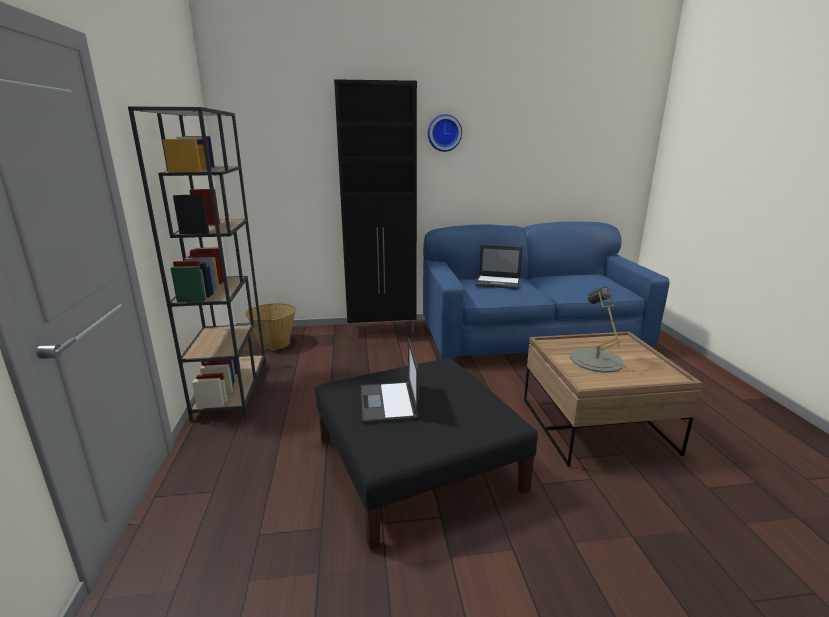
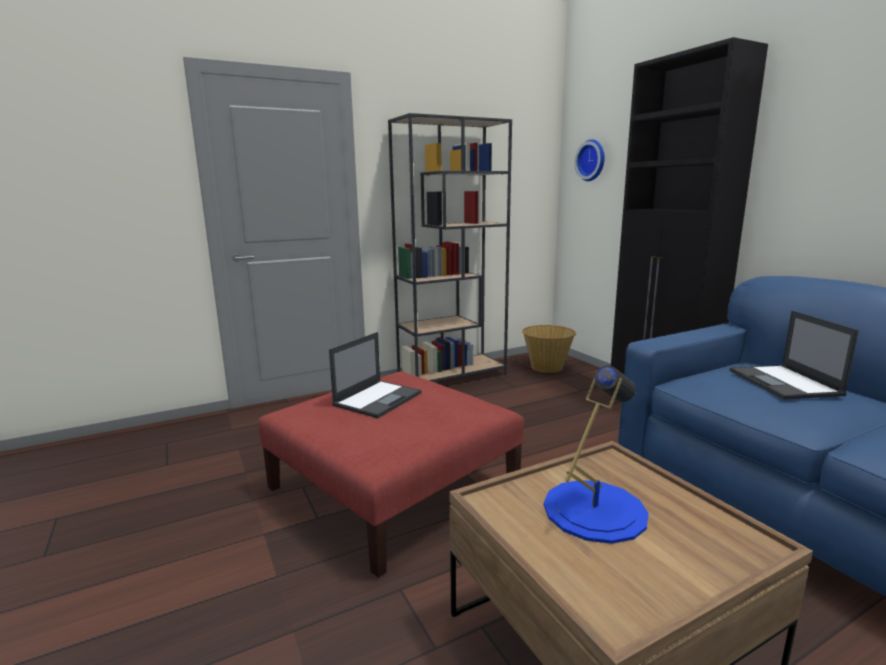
camera: 70 degrees right, 5 degrees down
(388, 403) = (378, 398): laptop -> laptop turned 150 degrees clockwise
(416, 464) = (393, 486): black ottoman -> red ottoman
(444, 133) = (819, 114): wall clock -> wall clock (592, 160)
(596, 360) = (594, 510): grey table lamp -> blue table lamp

